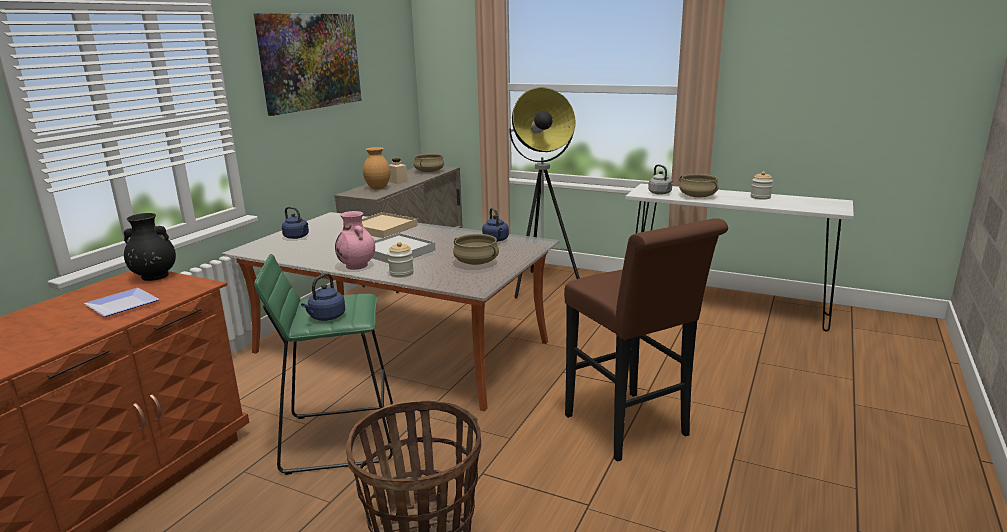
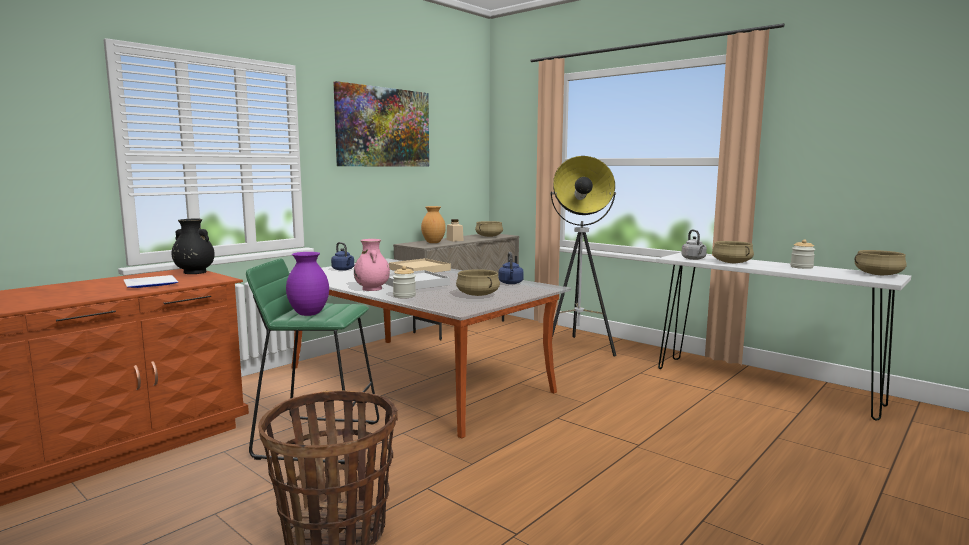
camera: 15 degrees right, 10 degrees down
(326, 317) = (308, 314): blue kettle -> purple vase
(631, 429) = (600, 476): brown stool -> none
(827, 202) = (878, 274): none -> beige cooking pot

